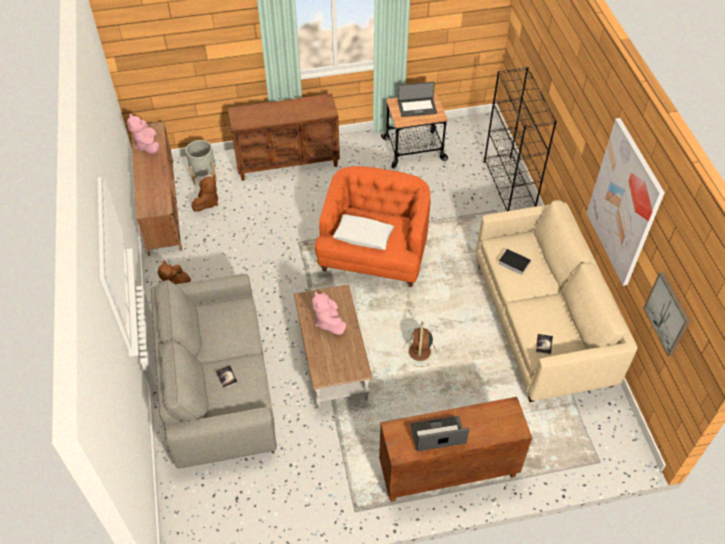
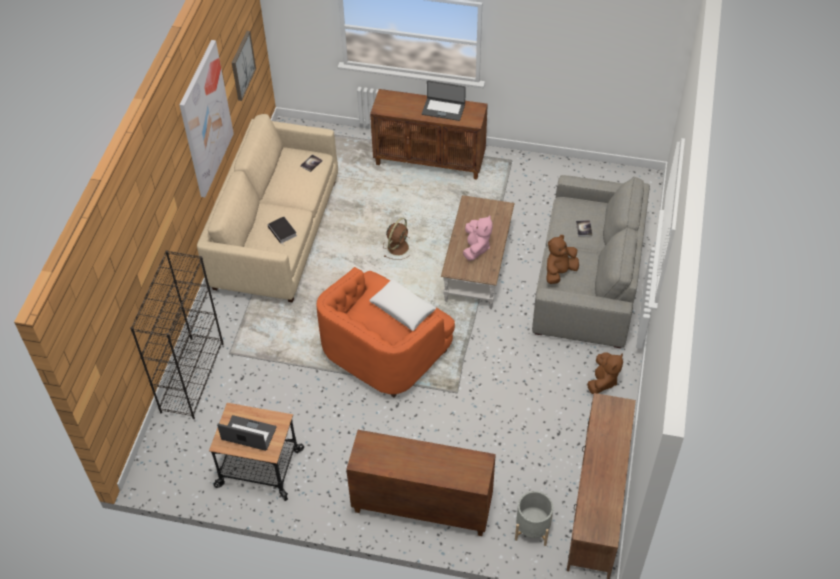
camera: 155 degrees left, 0 degrees up
(147, 145) = (602, 503): pink plush toy -> none
(207, 202) = (540, 483): brown plush toy -> brown plush toy (559, 272)

